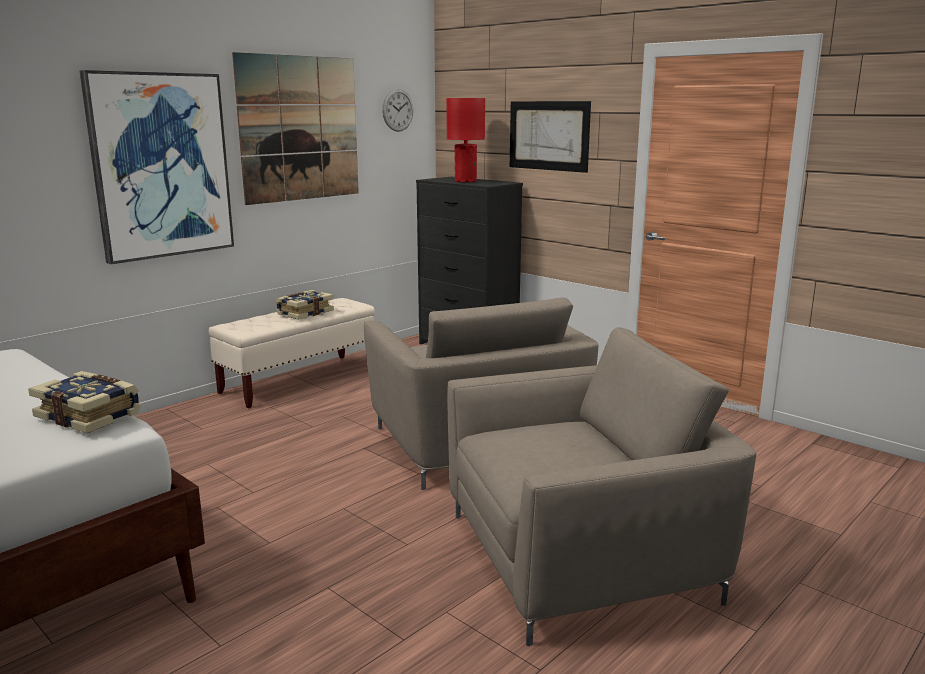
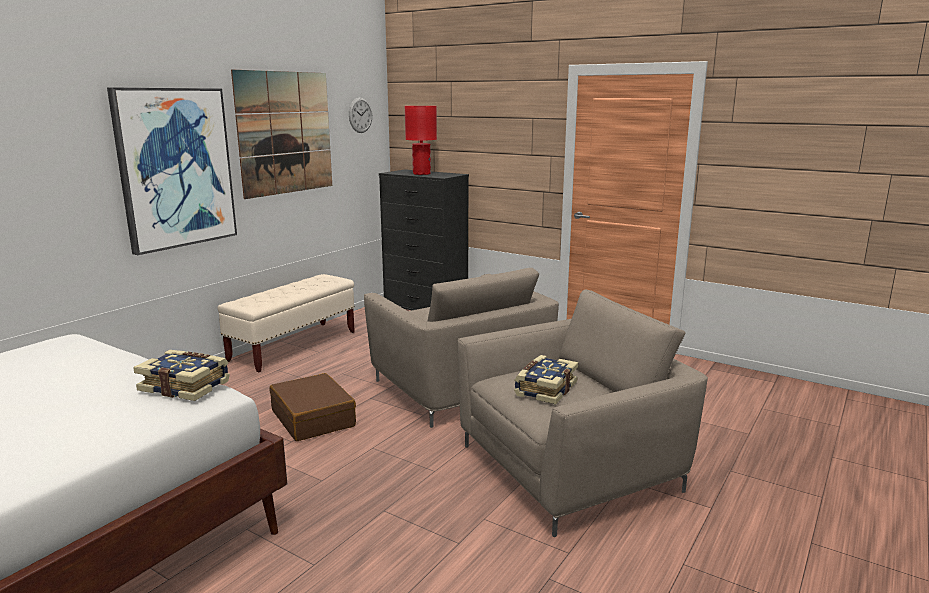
camera: 10 degrees left, 0 degrees up
(289, 467) = (313, 418): none -> brown suitcase
(304, 313) = (297, 288): book -> book (544, 389)
(548, 135) = (489, 136): picture -> none

